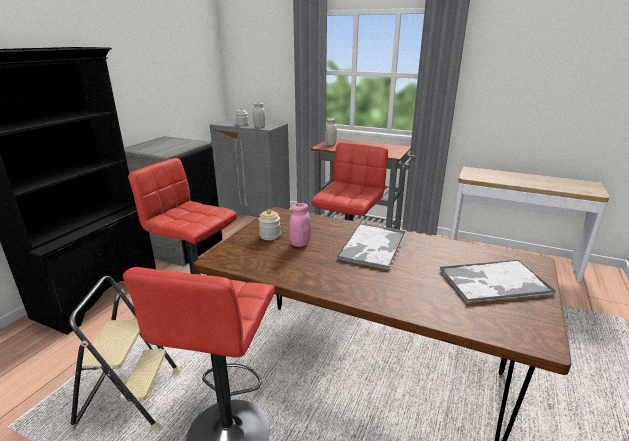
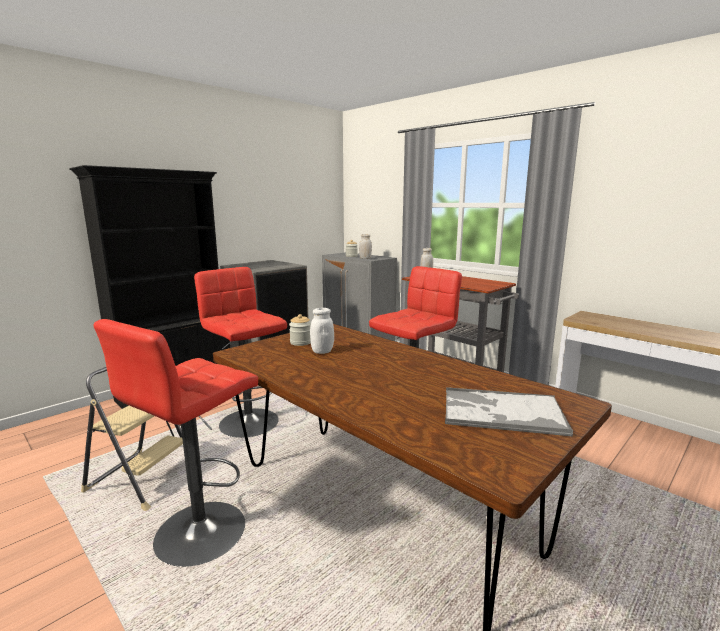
camera: 20 degrees right, 10 degrees down
(300, 243) = (322, 351): pink jar -> white jar
(372, 247) = (392, 363): tray -> none

